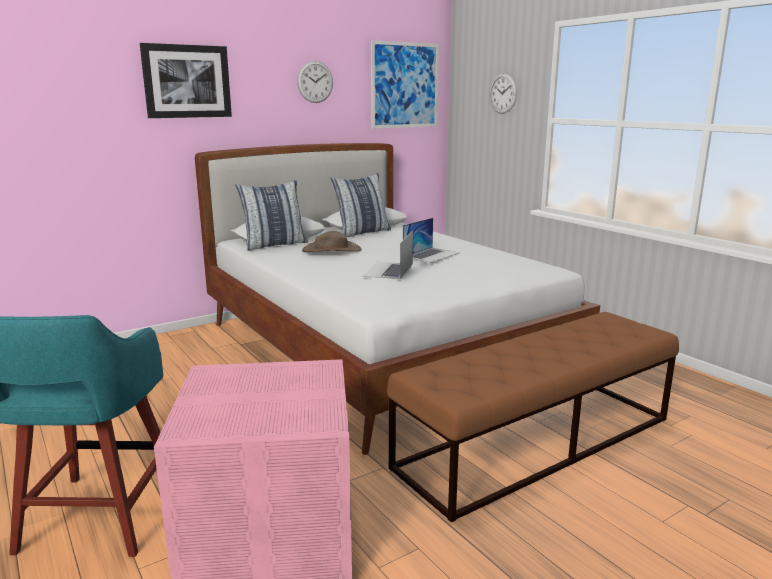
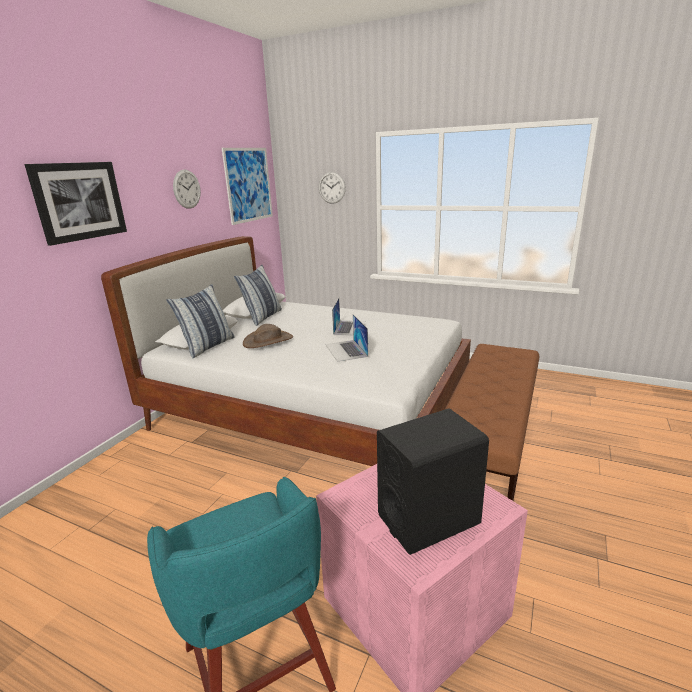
camera: 30 degrees left, 5 degrees up
(248, 409) = (428, 519): none -> black speaker

